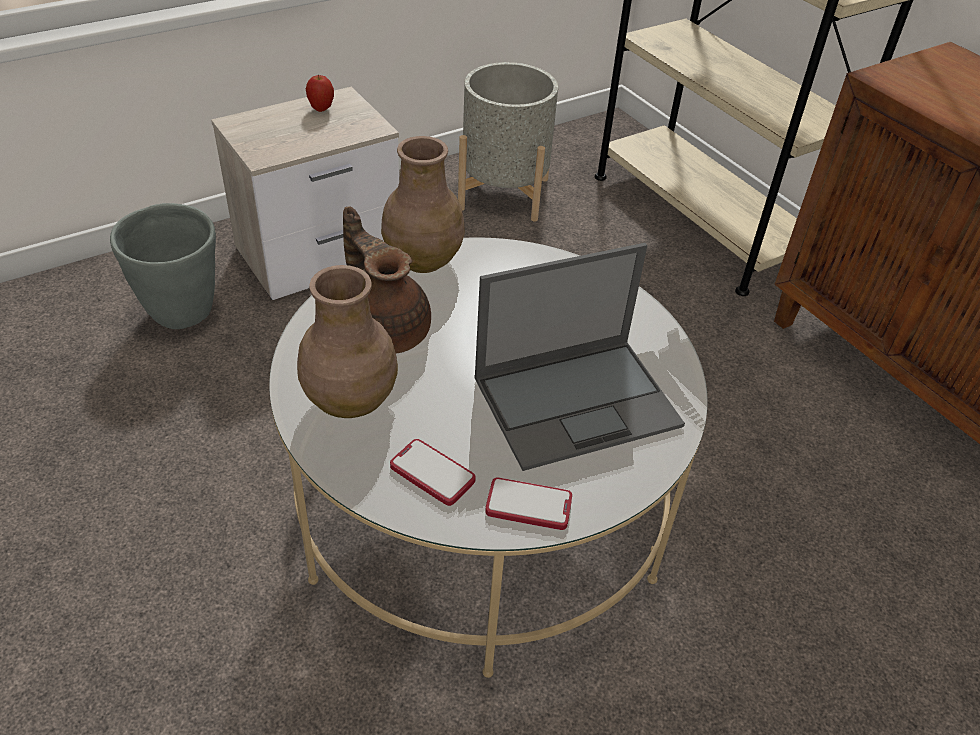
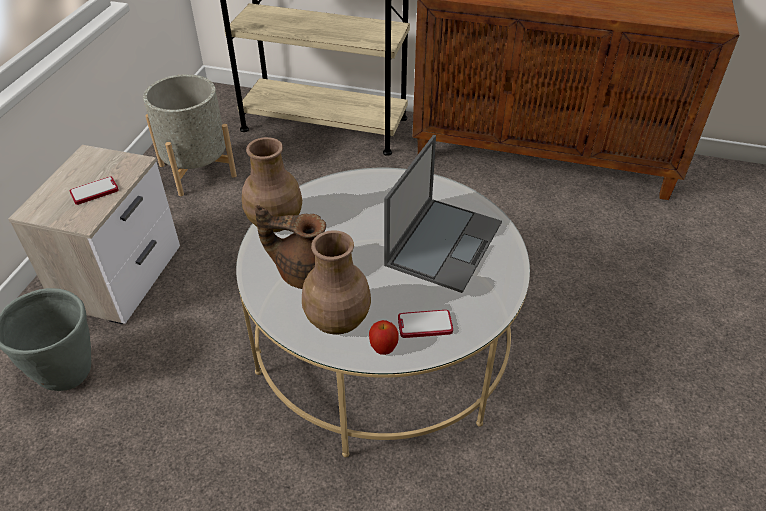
camera: 40 degrees left, 0 degrees up
(321, 109) = (82, 169): apple -> apple (383, 349)
(528, 505) = (484, 306): phone -> phone (94, 192)

